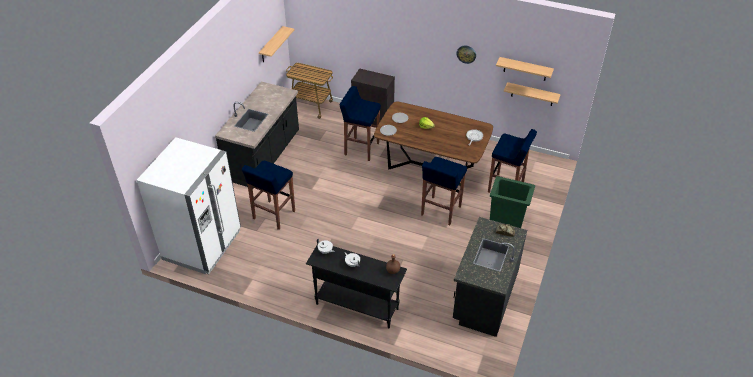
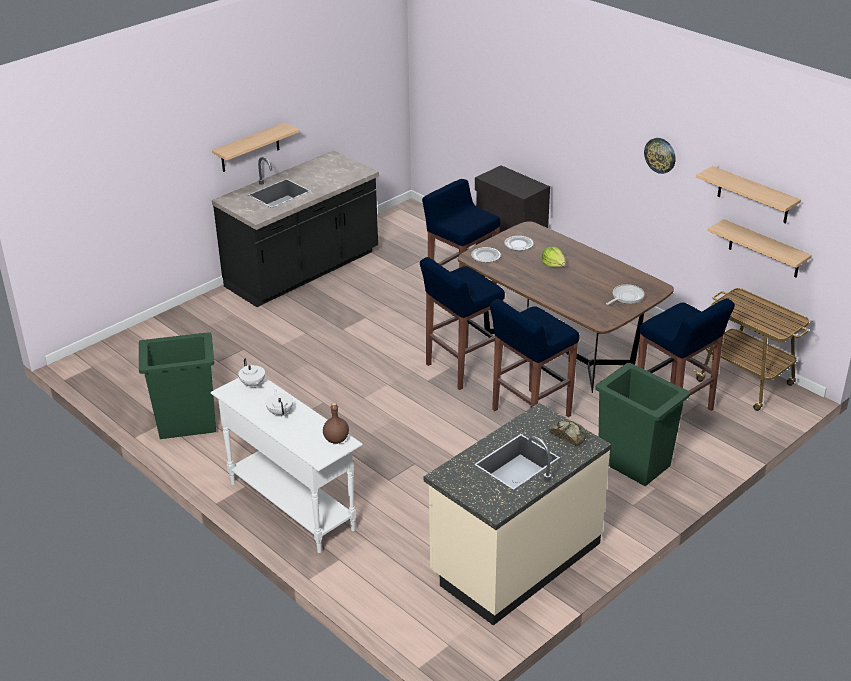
camera: 25 degrees right, 10 degrees down
(202, 245) = (128, 359): white fridge -> none
(265, 275) = (186, 423): none -> green trash can
(271, 45) = (367, 98): shelf -> shelf (250, 148)
(273, 215) = (259, 348): blue stool -> blue stool (461, 368)
(311, 106) = (424, 224): cart -> cart (746, 384)
(356, 306) = (291, 505): black console table -> white console table
(484, 297) = (515, 559): black counter -> beige counter

